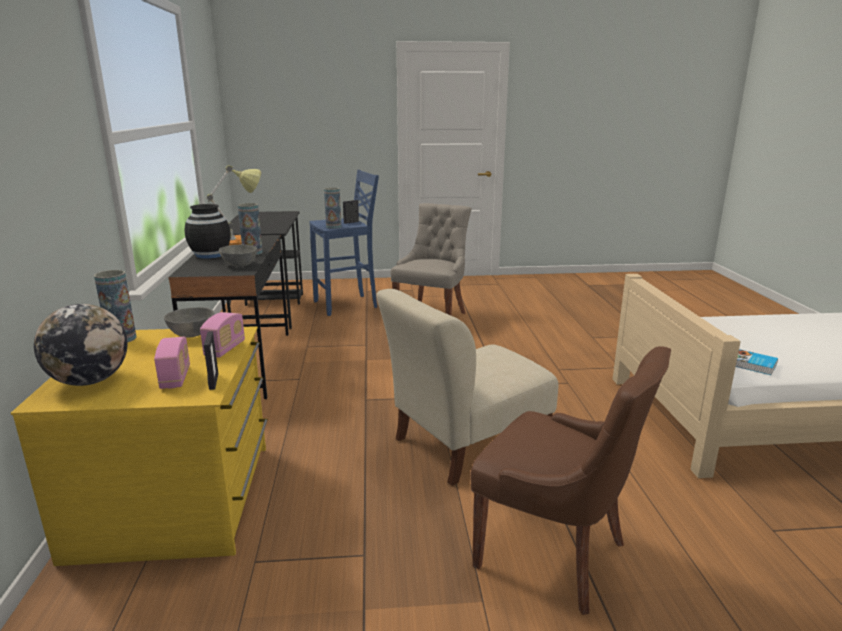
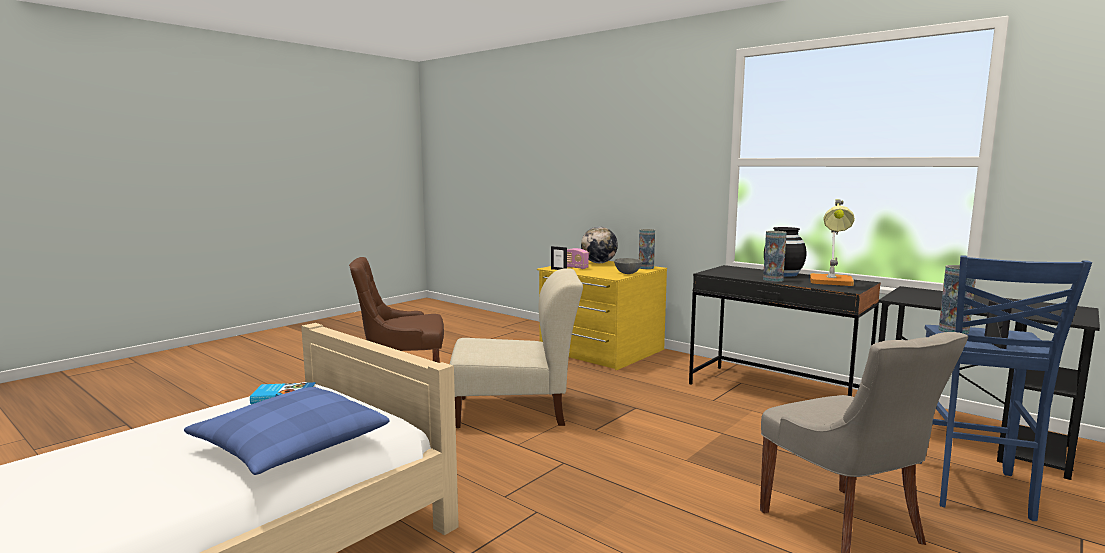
camera: 135 degrees right, 10 degrees down
(225, 349) = (593, 273): radio -> none
(239, 265) = (731, 274): grey bowl -> none
(465, 444) = (516, 411): beige chair -> beige chair turned 75 degrees clockwise
(732, 326) = (290, 446): none -> blue pillow

